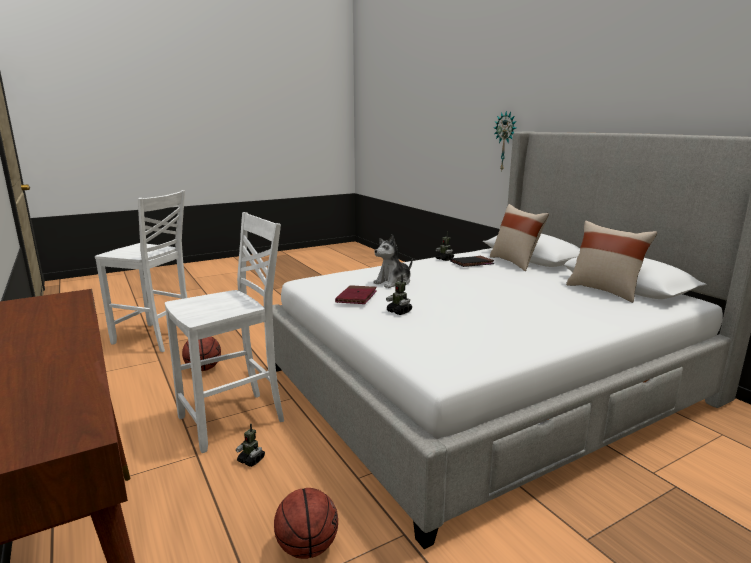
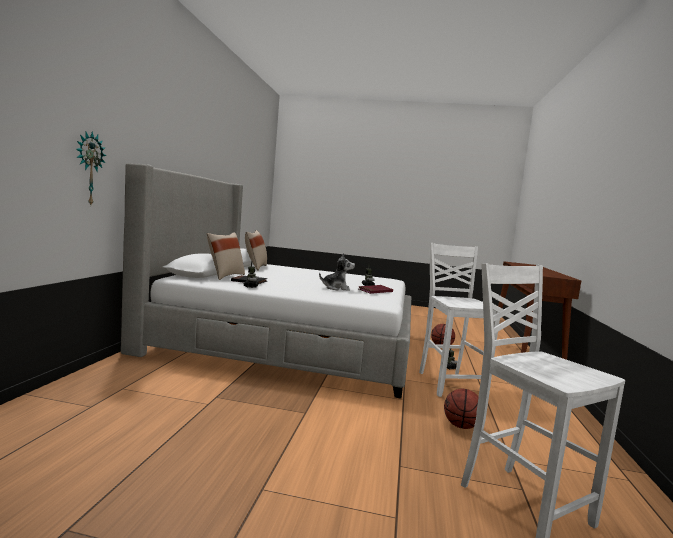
camera: 140 degrees left, 10 degrees down
(234, 420) = (450, 383): white chair -> white chair turned 75 degrees clockwise

